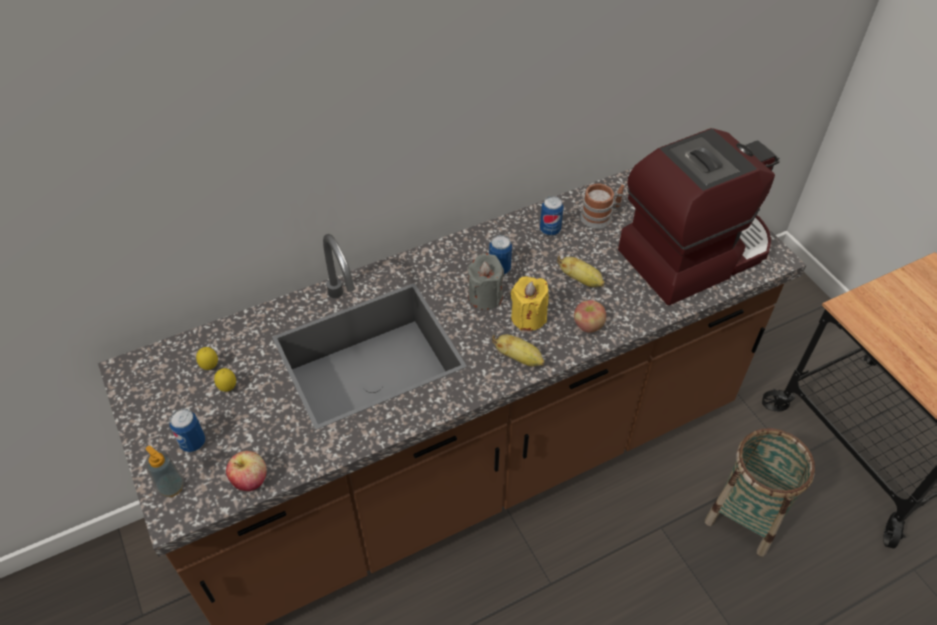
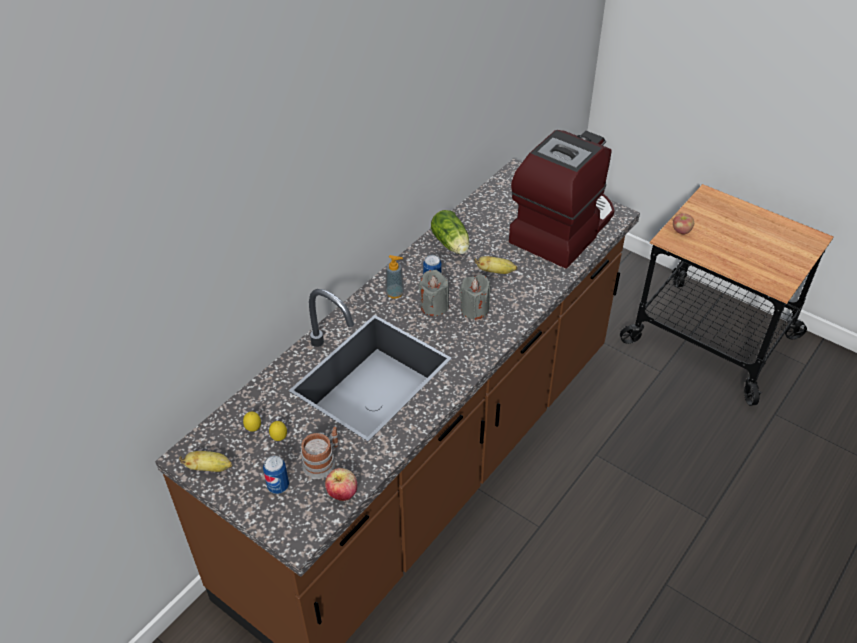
camera: 25 degrees left, 5 degrees down
(171, 487) = (283, 522): soap dispenser -> soap dispenser (395, 293)
(519, 358) = (485, 339): banana -> banana (210, 468)
(528, 317) = (474, 309): yellow candle -> grey candle
(550, 230) = (451, 244): can -> lettuce
(588, 325) = (520, 300): apple -> apple (681, 231)
(600, 216) = (482, 223): mug -> mug (323, 461)
(746, 515) = (650, 422): basket -> none

